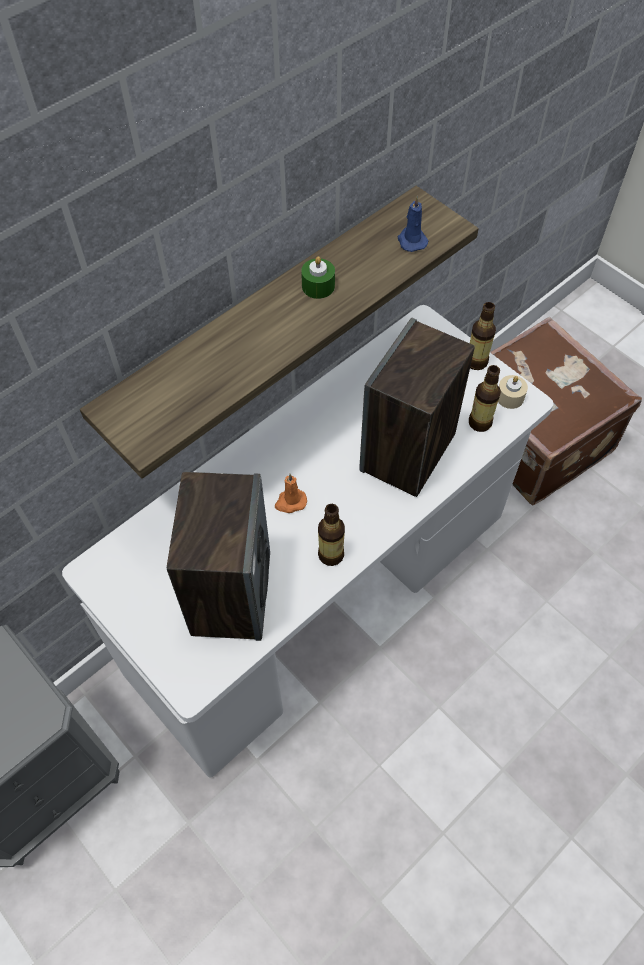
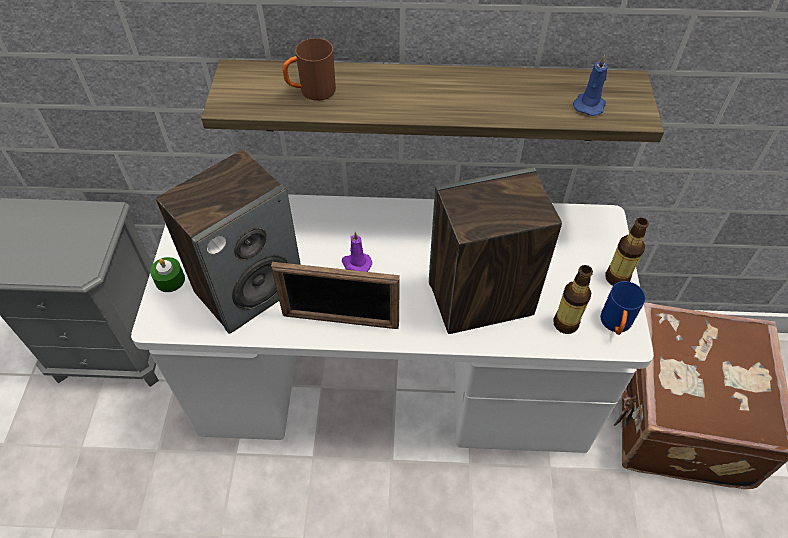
camera: 45 degrees right, 5 degrees down
(200, 379) = (311, 92): none -> brown mug
(290, 502) = (356, 264): orange candle -> purple candle
(318, 286) = (472, 89): green candle -> green candle (170, 280)
(331, 555) = (340, 320): bottle -> picture frame
(510, 397) = (615, 325): beige candle -> blue mug

